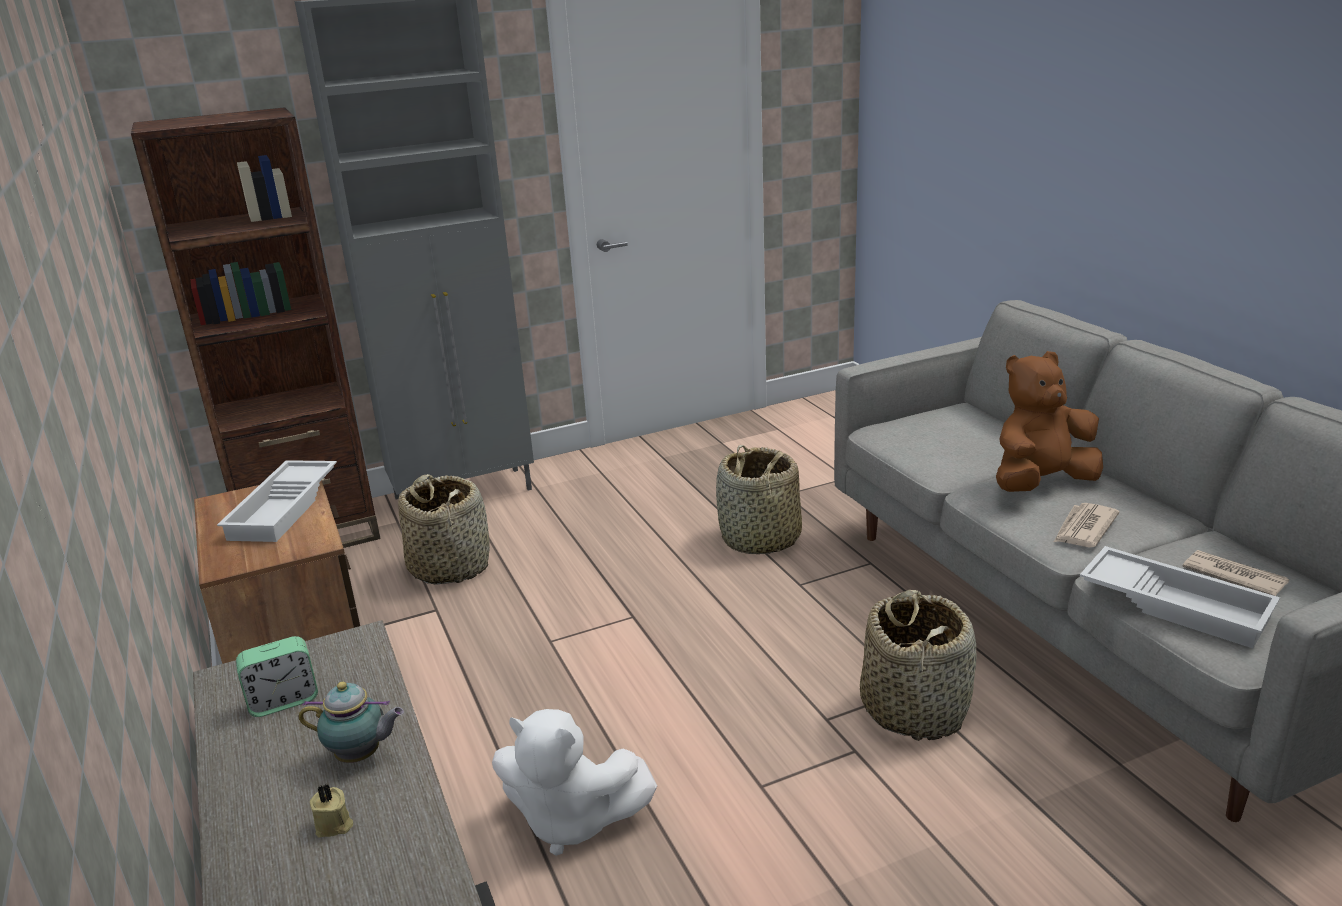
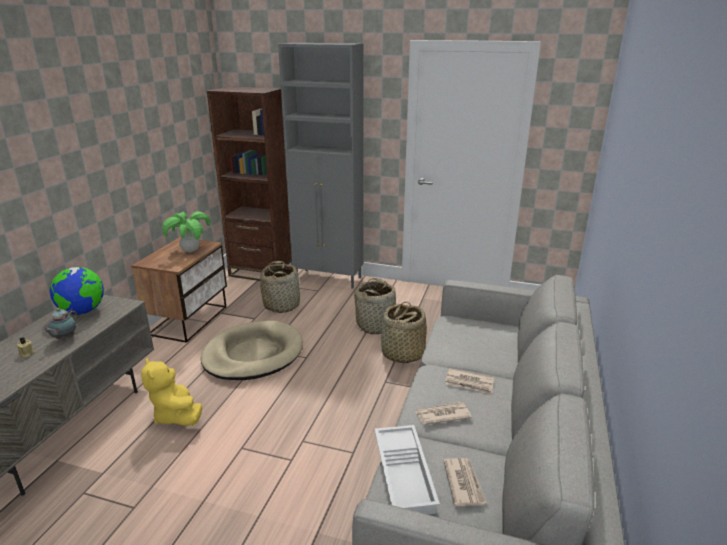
camera: 40 degrees right, 0 degrees up
(283, 701) = (83, 312): alarm clock -> globe
(285, 508) = (190, 251): white tray -> potted plant
(361, 756) = (65, 339): teapot -> teapot turned 60 degrees clockwise
(537, 659) = (253, 354): none -> beige dog bed
(571, 820) = (176, 415): white plush toy -> yellow plush toy
(914, 708) = (340, 461): basket -> basket (376, 325)
(1040, 483) = (469, 383): brown plush toy -> newspaper

